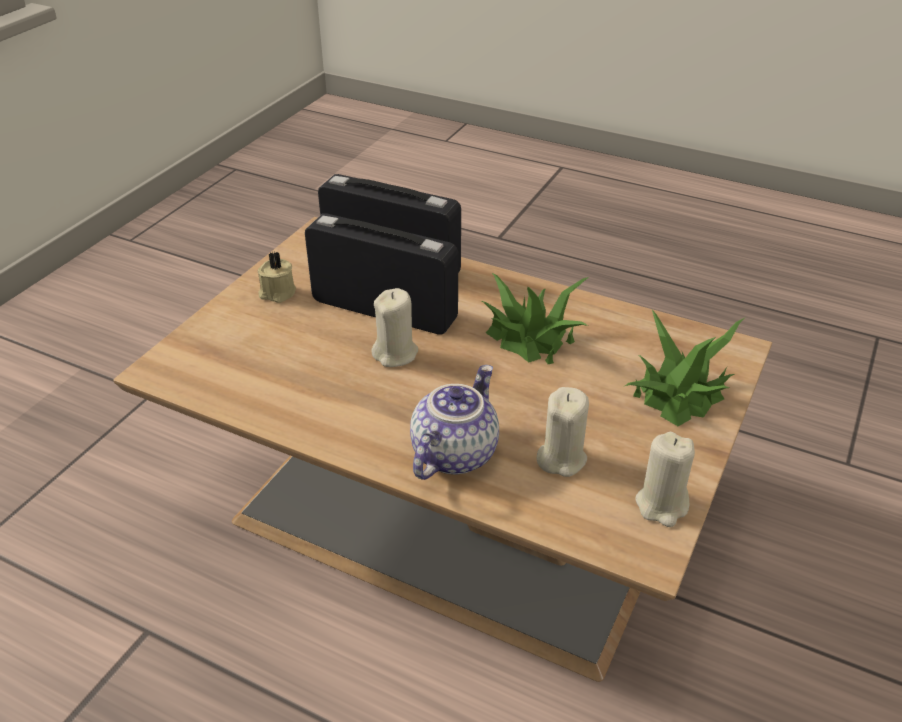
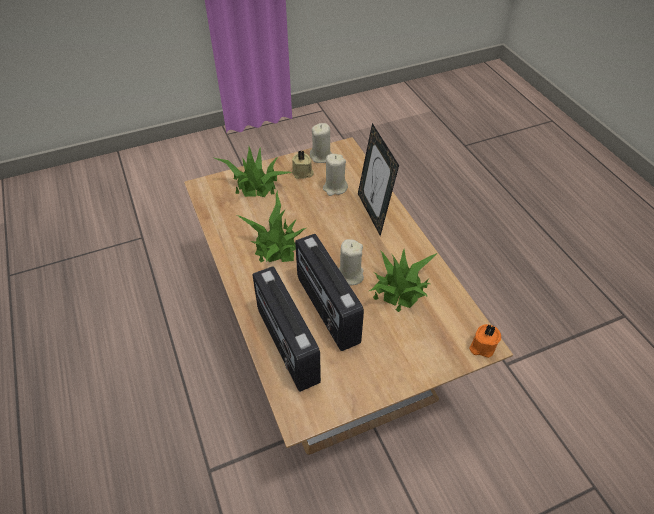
camera: 140 degrees left, 10 degrees up
(159, 366) = (481, 346): none -> orange candle
(277, 293) = (377, 367): beige candle -> beige candle (303, 173)
(314, 372) = (399, 289): none -> potted plant
(453, 453) = (373, 213): teapot -> picture frame

